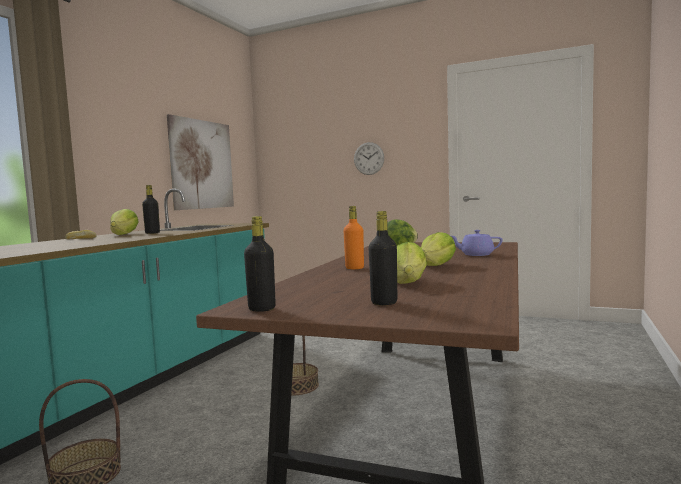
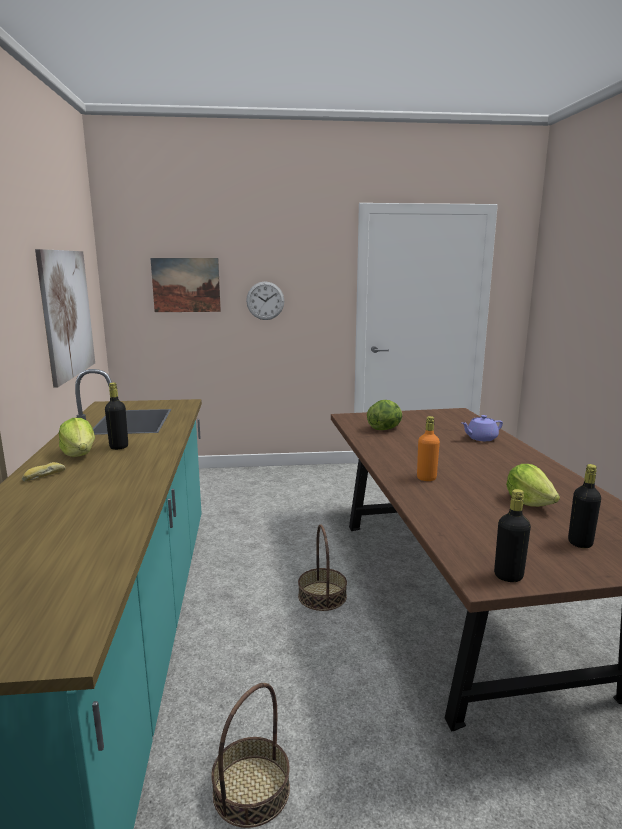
camera: 30 degrees left, 10 degrees up
(310, 150) = (186, 285): none -> picture
(437, 265) = (489, 464): lettuce -> none

